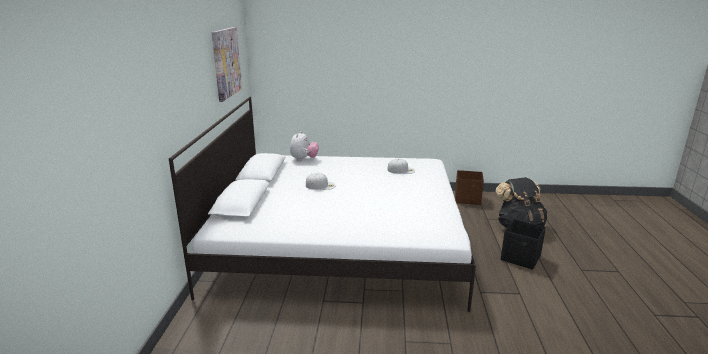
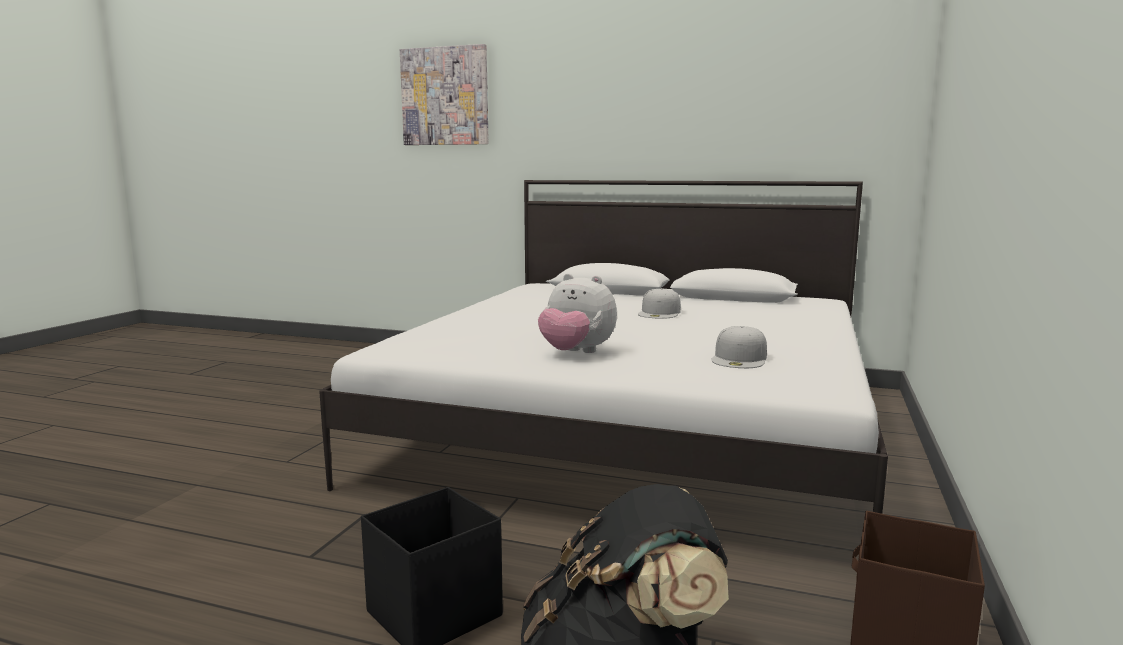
camera: 105 degrees right, 10 degrees down
(226, 62) = (772, 103): picture -> picture (445, 96)
(304, 159) = (810, 312): plush toy -> plush toy (576, 353)

